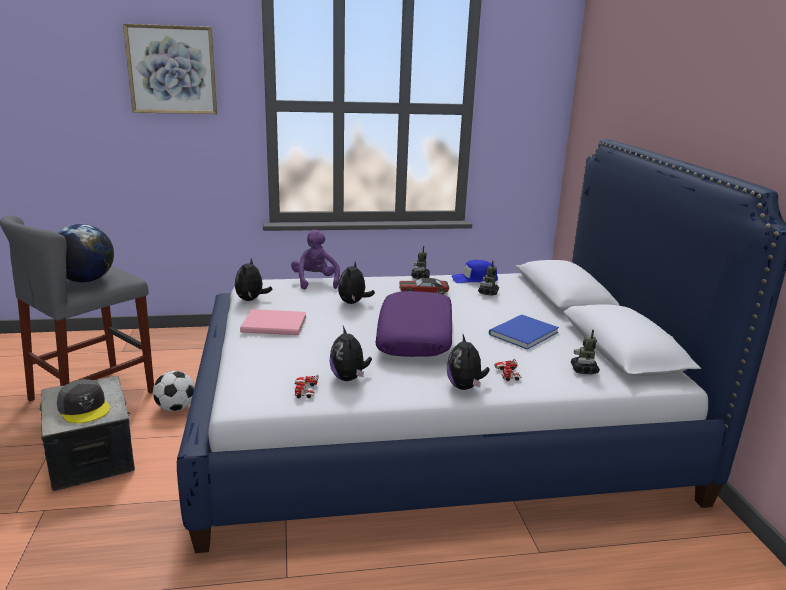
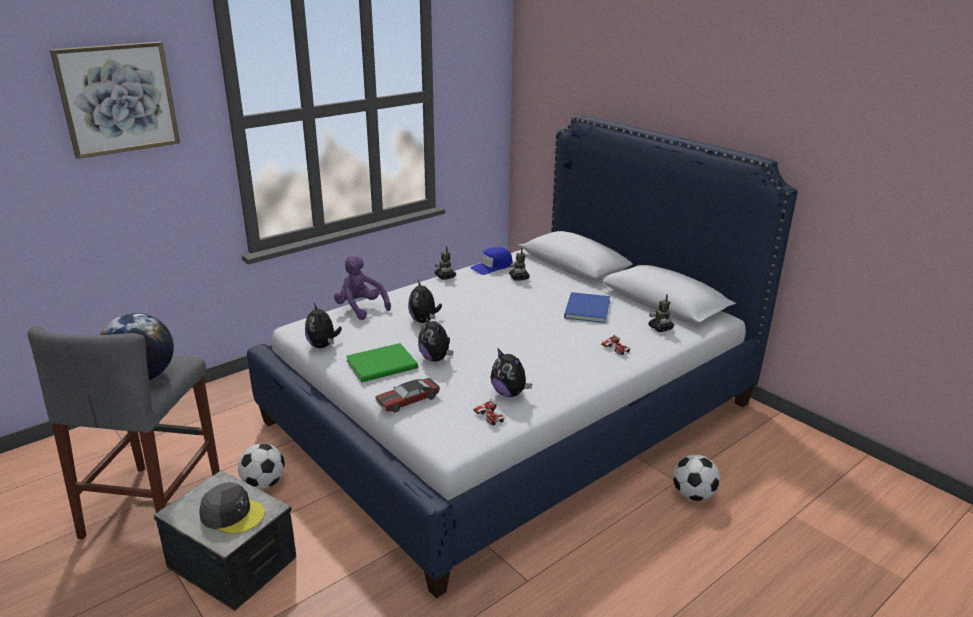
camera: 30 degrees left, 5 degrees up
(276, 325) = (384, 365): pink book -> green book
(416, 336) = (513, 337): purple pillow -> none
(423, 291) = (467, 291): toy car -> toy car (407, 400)
(465, 387) = (600, 370): plush toy -> plush toy (436, 358)
(545, 574) = (693, 495): none -> football

